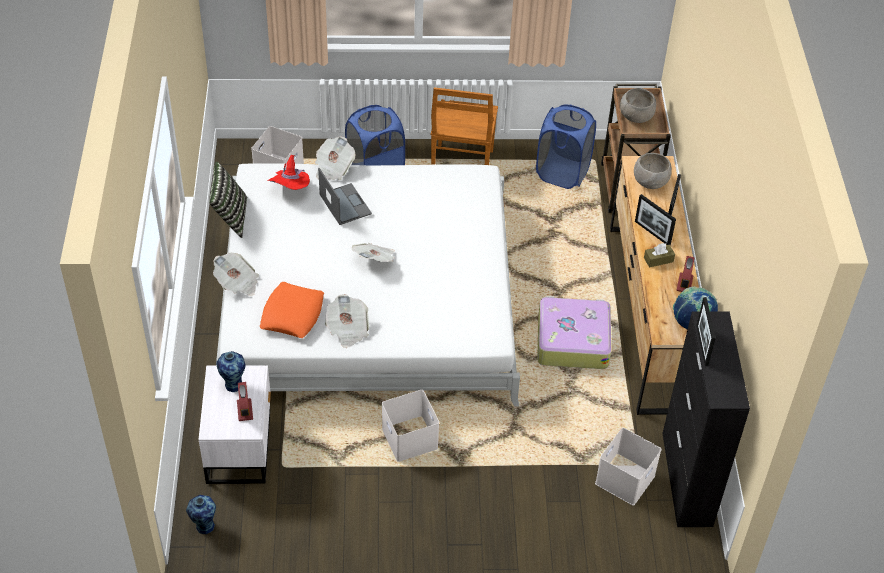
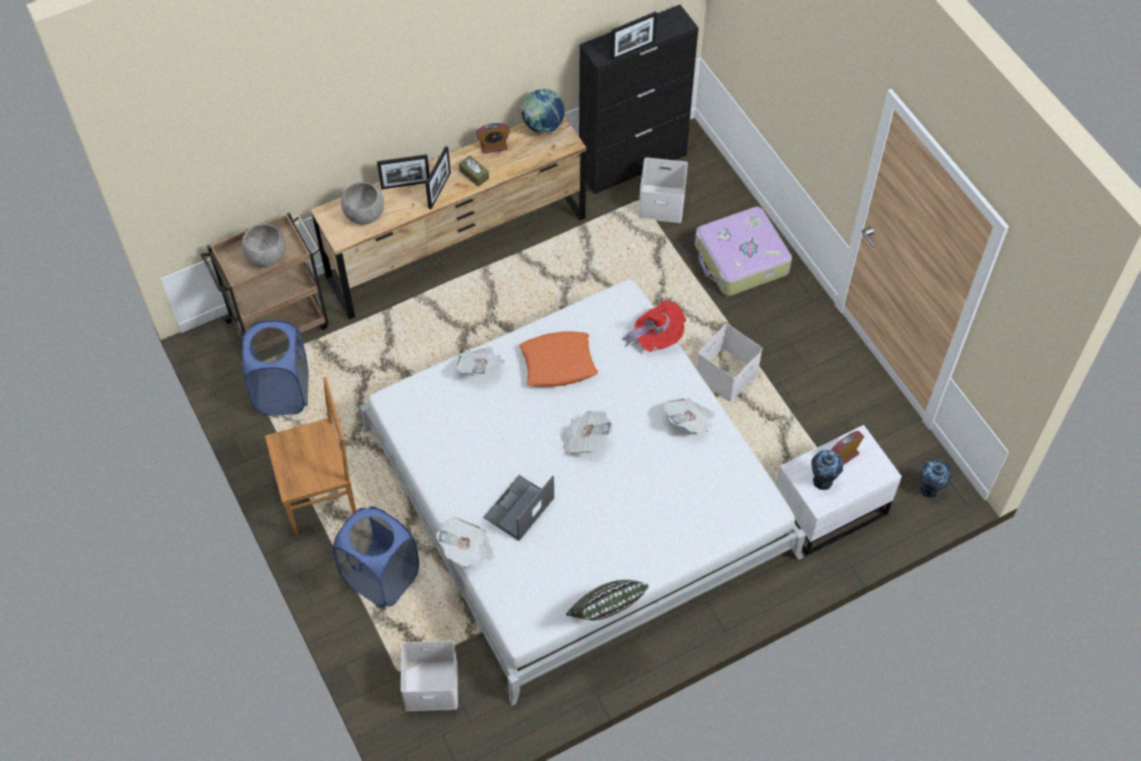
camera: 115 degrees left, 10 degrees up
(237, 283) = (694, 553): newspaper -> newspaper (480, 368)
(291, 190) = (528, 574): red hat -> red hat (657, 337)
(292, 314) = (702, 479): orange pillow -> orange pillow (558, 363)
(572, 340) = (526, 296): suitcase -> suitcase (740, 260)

